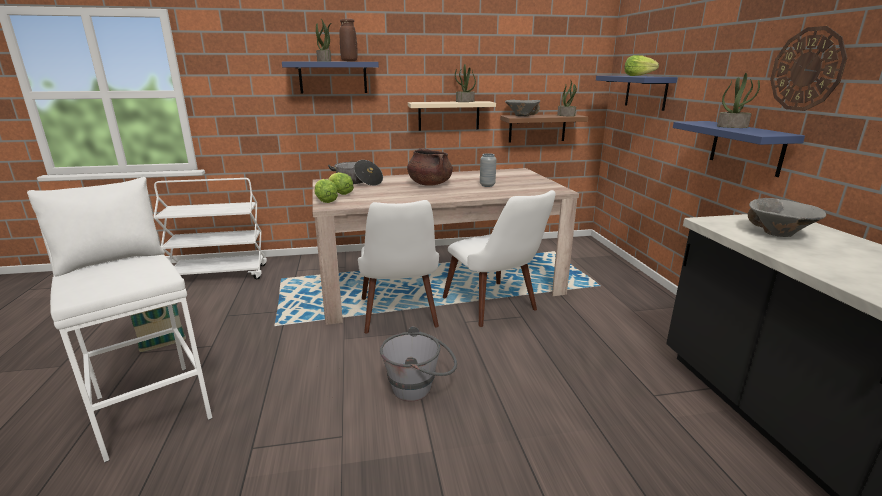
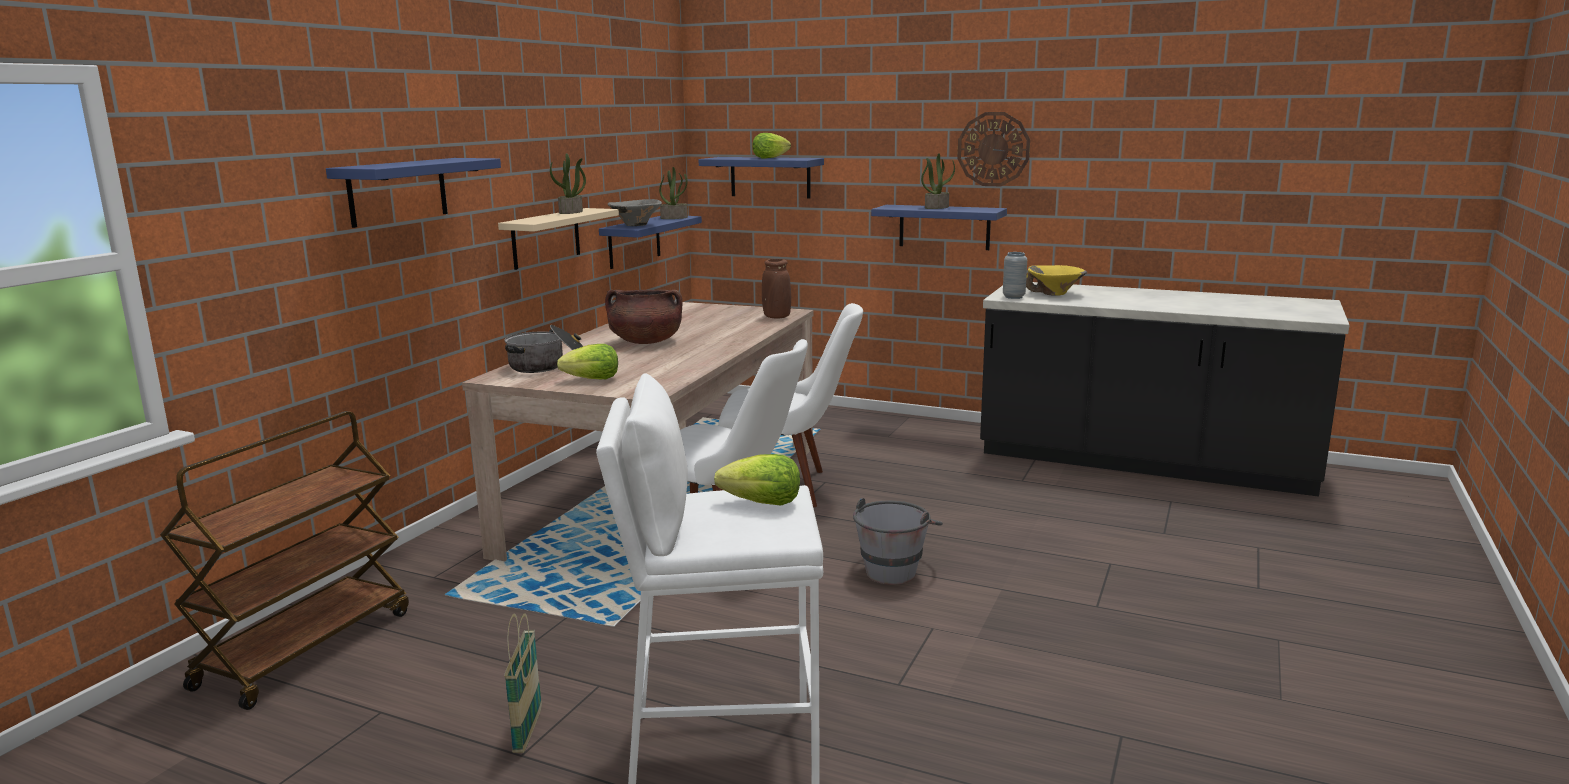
camera: 55 degrees left, 5 degrees down
(220, 274) = (306, 648): white cart -> brown cart
(324, 61) = (409, 163): potted plant -> none
(325, 201) = (618, 390): lettuce -> lettuce (763, 503)
(349, 61) = (446, 160): brown vase -> brown vase (776, 317)
(487, 185) = (709, 326): grey vase -> grey vase (1013, 297)
(537, 128) = (634, 241): brown shelf -> blue shelf
(778, 234) = (1054, 294): grey bowl -> yellow bowl

